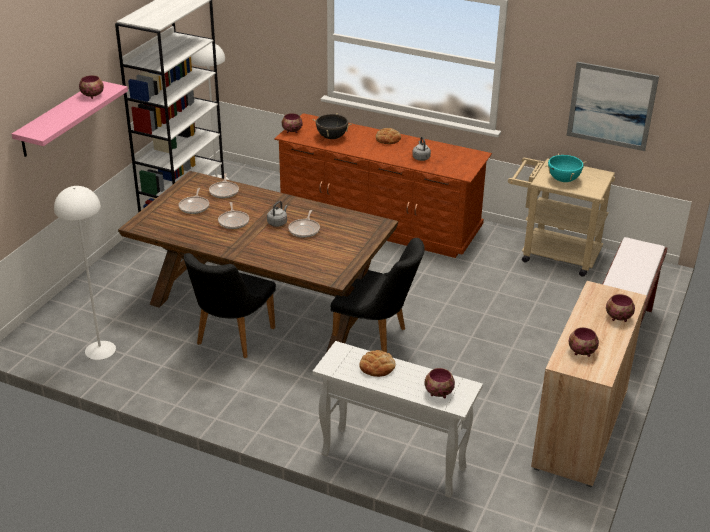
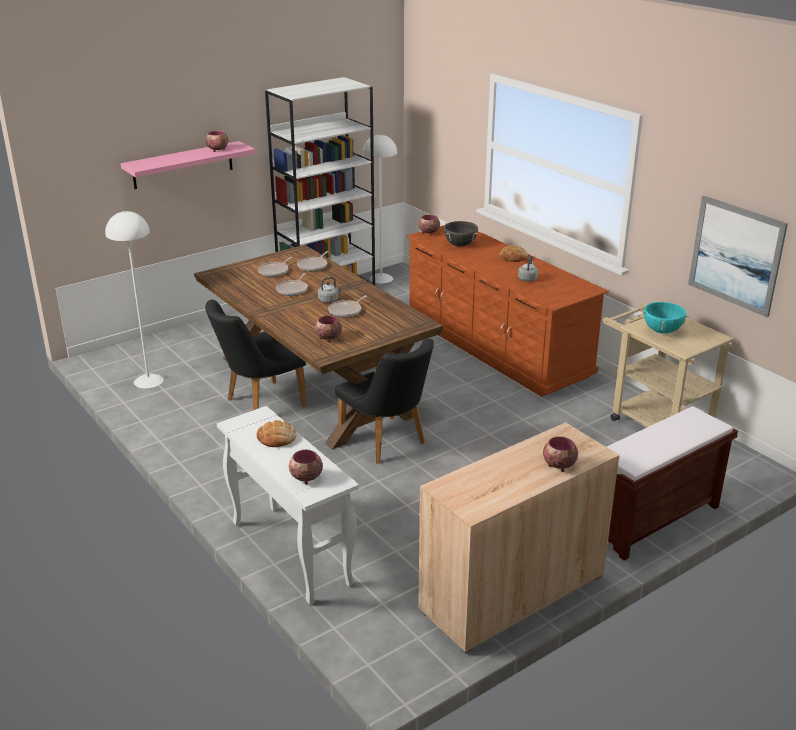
camera: 30 degrees right, 5 degrees down
(581, 352) = (477, 483): bowl -> bowl (328, 338)

